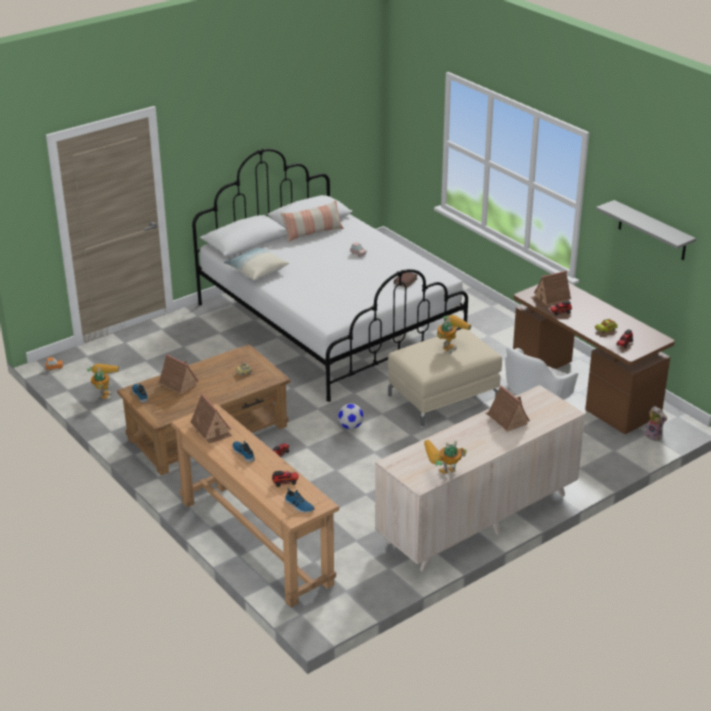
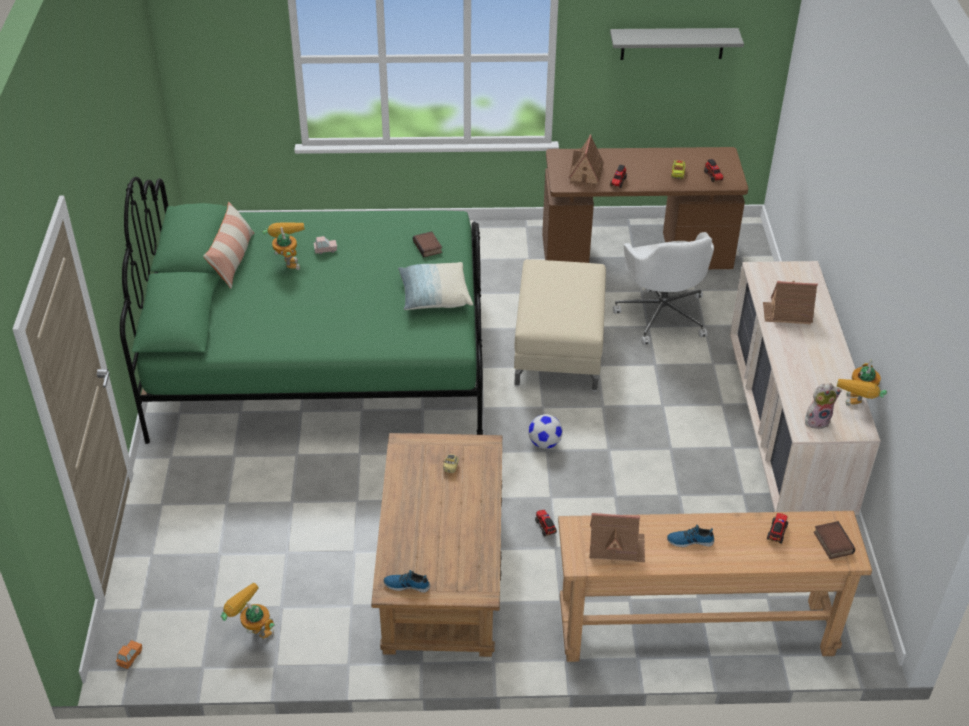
camera: 55 degrees left, 10 degrees up
(177, 383) = (415, 538): toy house -> none
(256, 271) = (267, 345): pillow -> pillow (434, 296)
(299, 506) = (832, 542): shoe -> book
(329, 323) = (321, 356): white bed -> green bed
(450, 346) = (557, 286): toy robot -> toy robot (287, 261)
(654, 436) = (749, 254): plush toy -> plush toy (817, 420)

